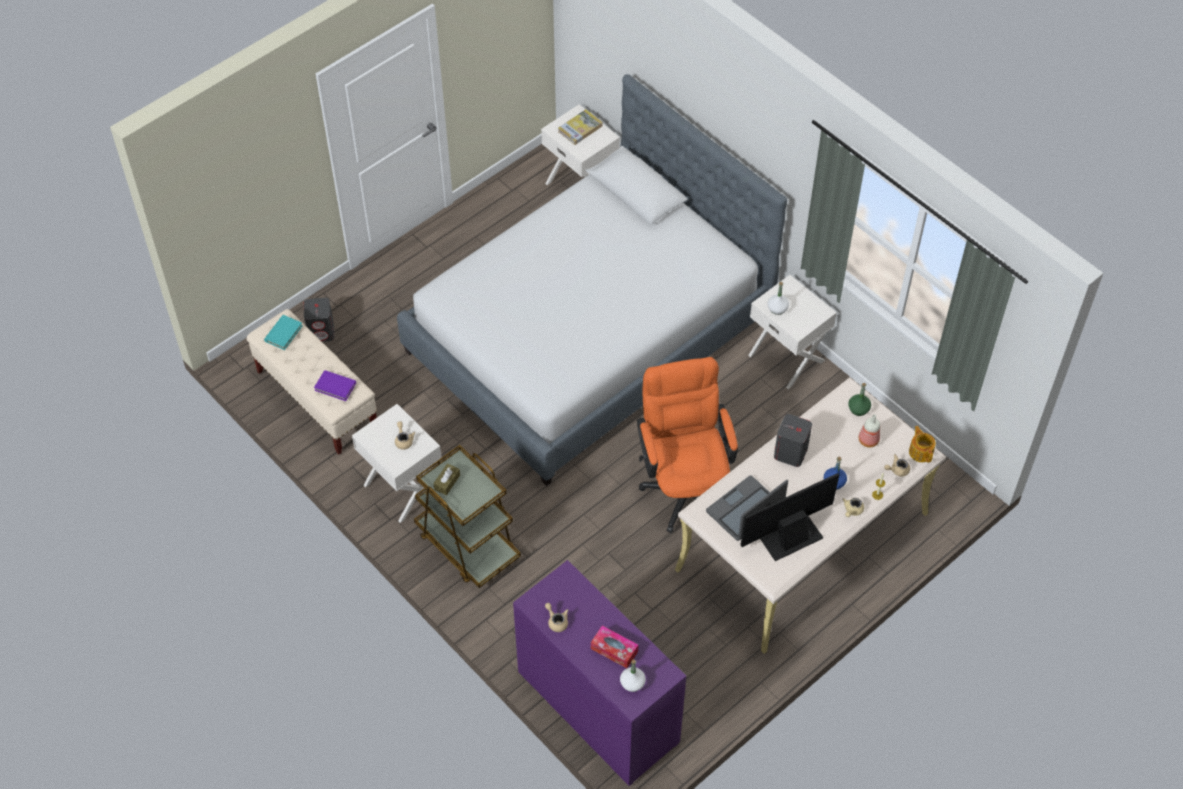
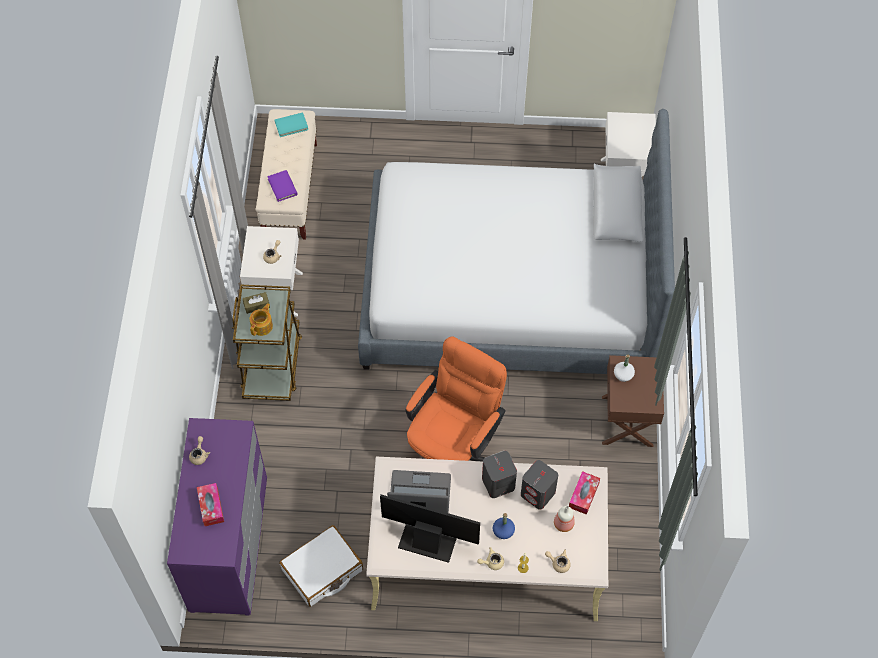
camera: 45 degrees right, 5 degrees up
(321, 332) = (342, 147): grey speaker -> grey speaker (538, 493)
(580, 128) = (635, 132): book -> none
(632, 683) = (196, 539): white bottle -> none
(694, 660) = (322, 570): none -> white suitcase
(787, 357) = (628, 421): white nightstand -> brown nightstand
(858, 409) = (583, 495): green bottle -> tissue box
(921, 451) = (592, 566): teapot -> teapot (262, 326)

